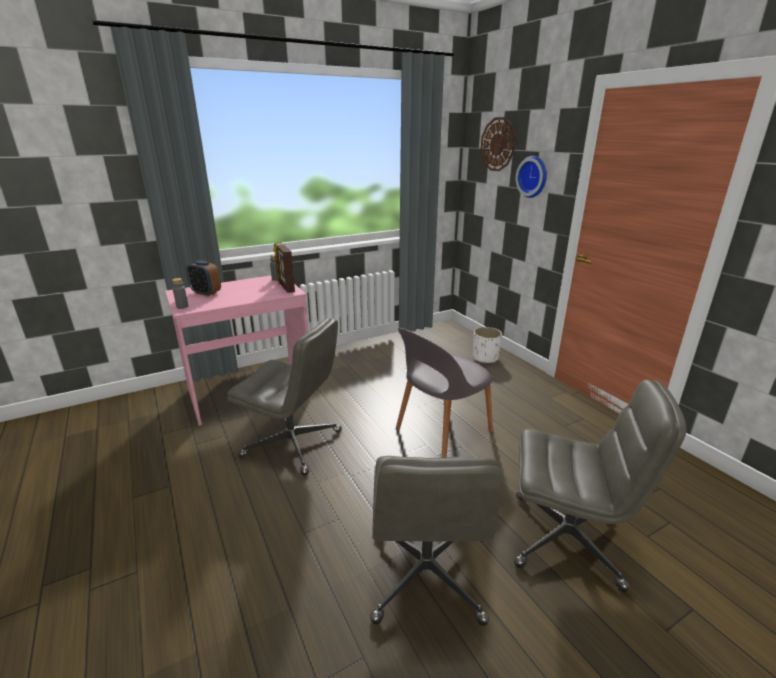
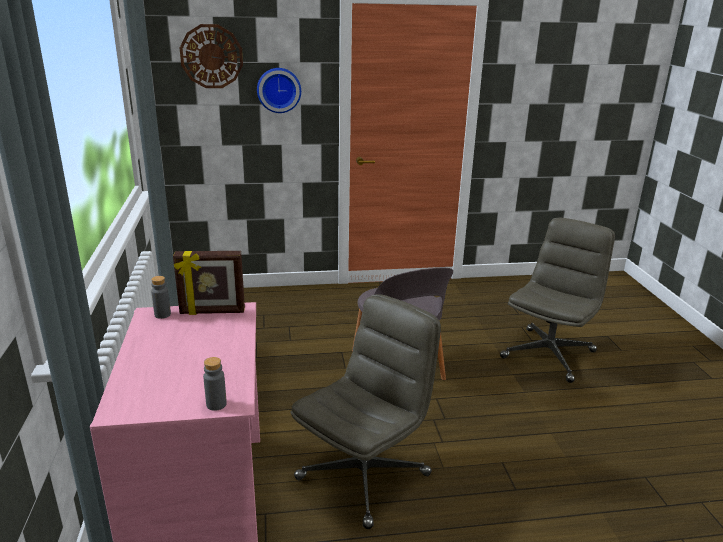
camera: 70 degrees left, 0 degrees up
(206, 293) = (163, 379): alarm clock -> none
(426, 576) = (574, 427): grey office chair -> none
(485, 358) = (282, 302): white planter -> none

